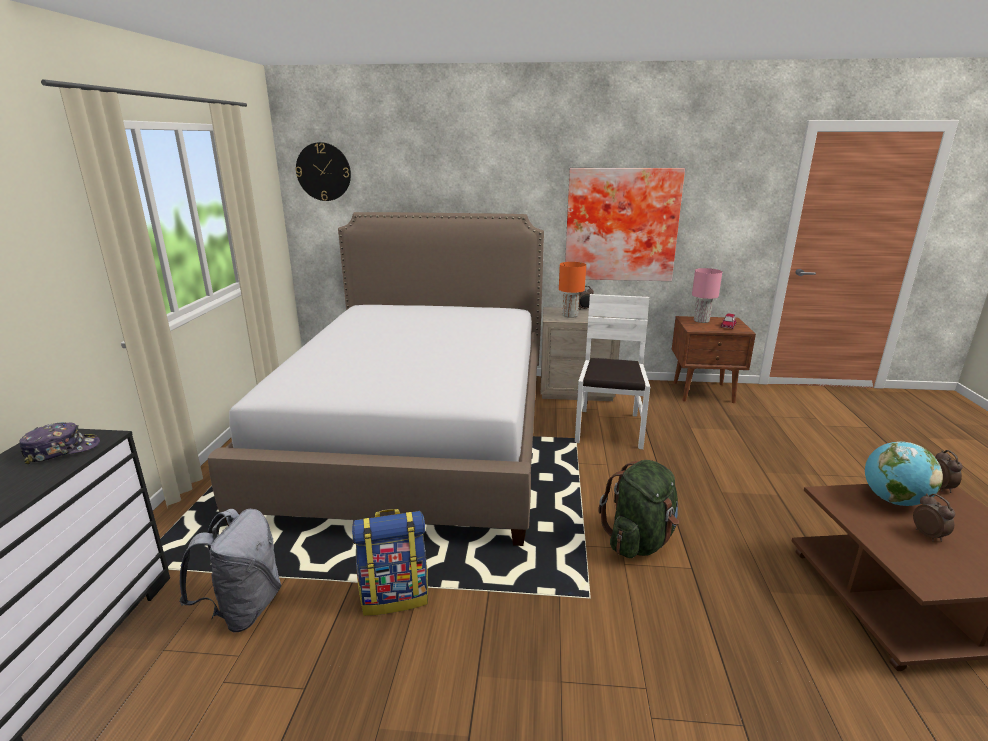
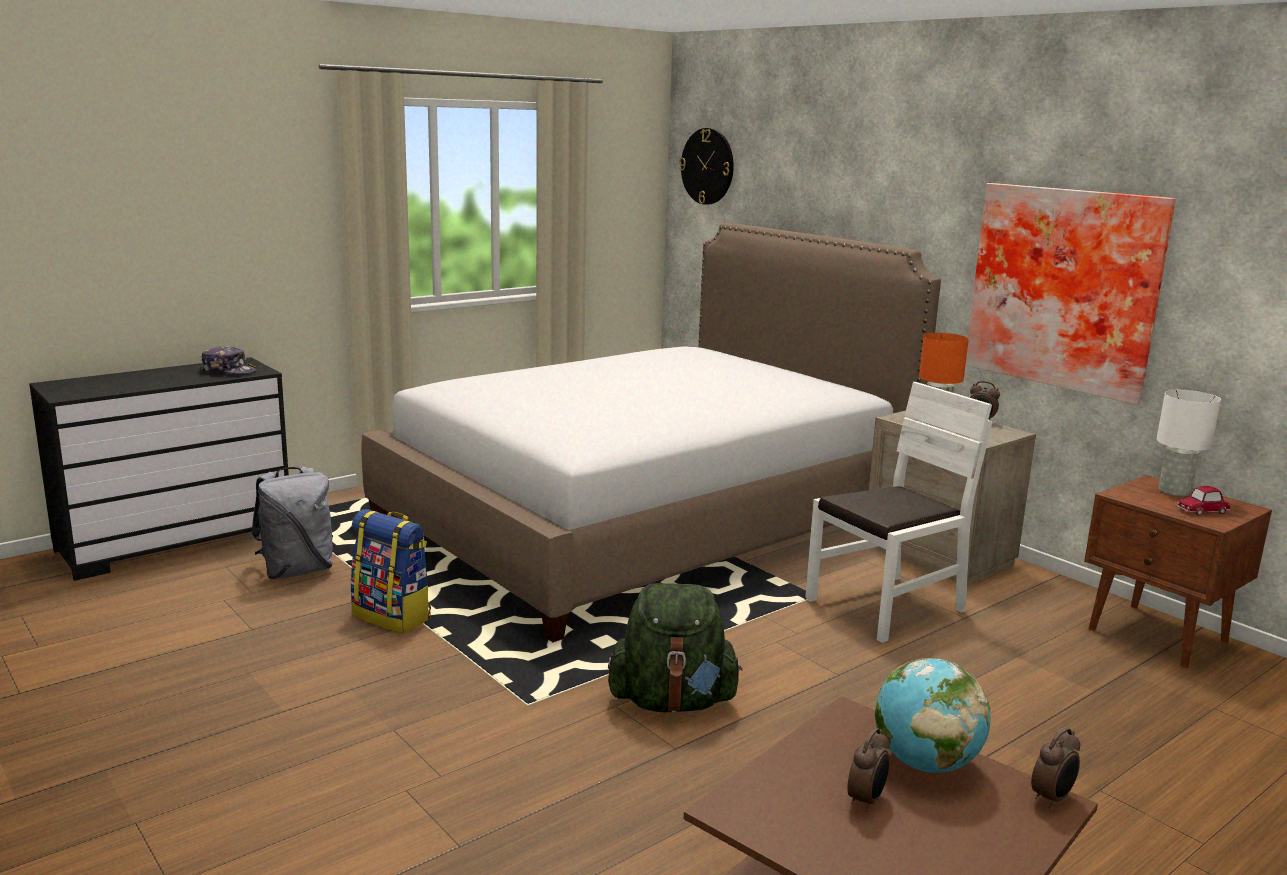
camera: 45 degrees right, 5 degrees down
(701, 320) = (1174, 492): pink table lamp -> white table lamp

